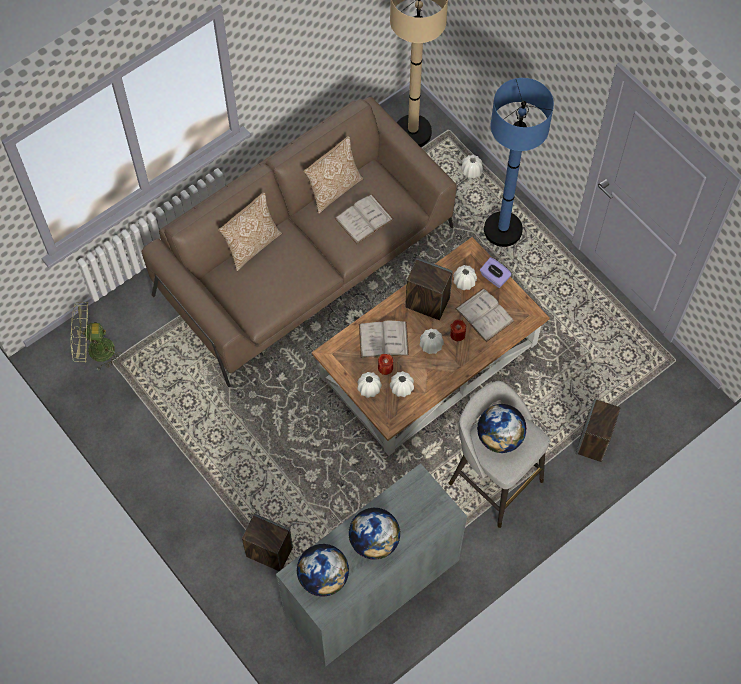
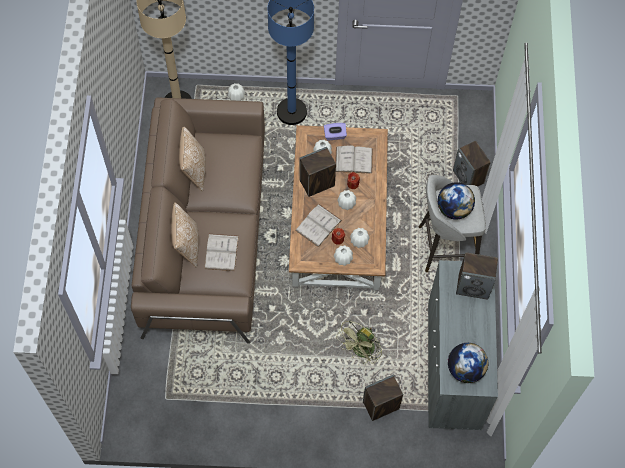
camera: 50 degrees left, 0 degrees up
(95, 351) = (147, 403): green fan -> green fan (361, 352)
(364, 219) = (232, 169): white book -> white book (221, 252)
(374, 541) = (466, 324): globe -> none
(422, 516) = (473, 286): none -> speaker

